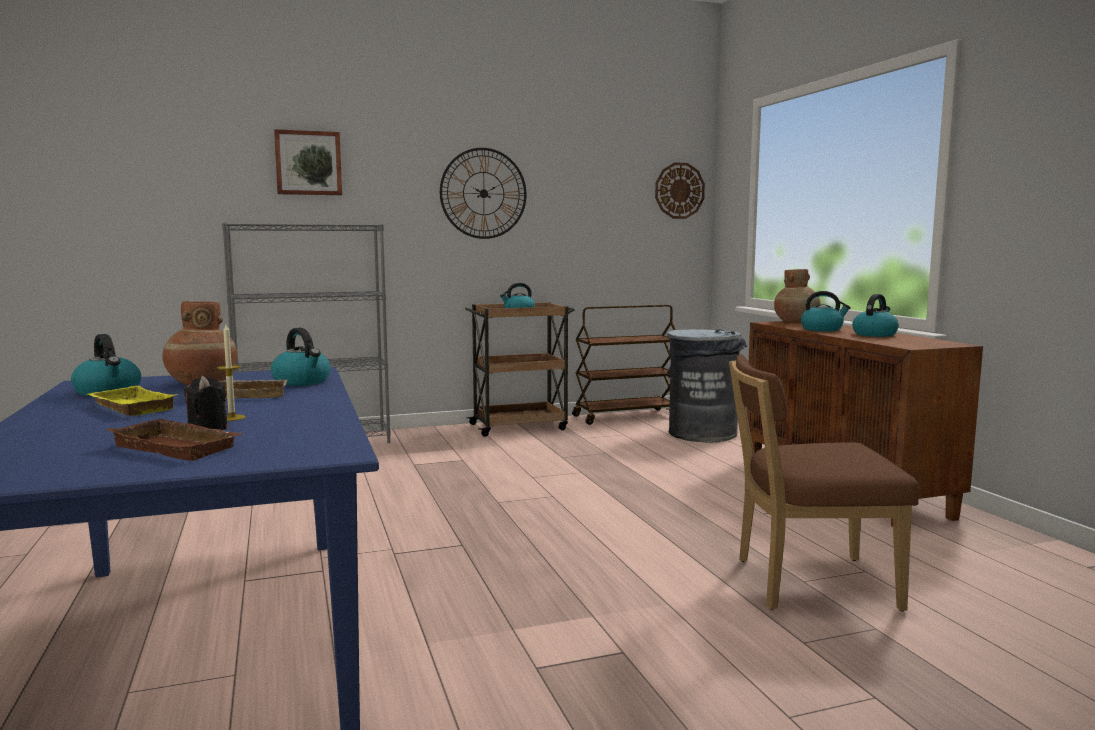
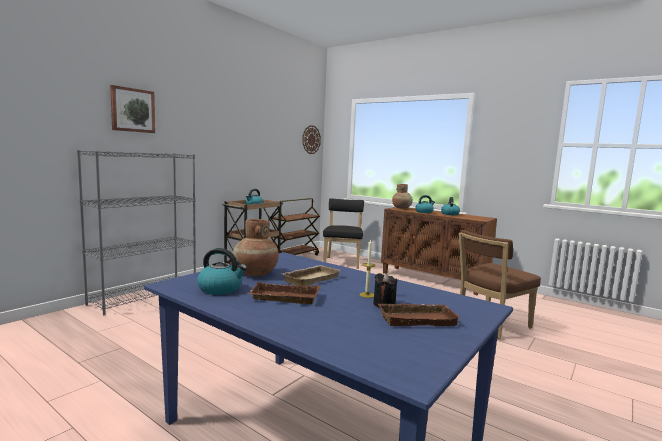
camera: 35 degrees left, 0 degrees up
(129, 407) = (283, 298): yellow tray -> brown tray
(302, 382) = (307, 264): kettle -> none
(483, 193) = (229, 136): wall clock -> none
(702, 434) = (342, 262): grey trash can -> black chair

